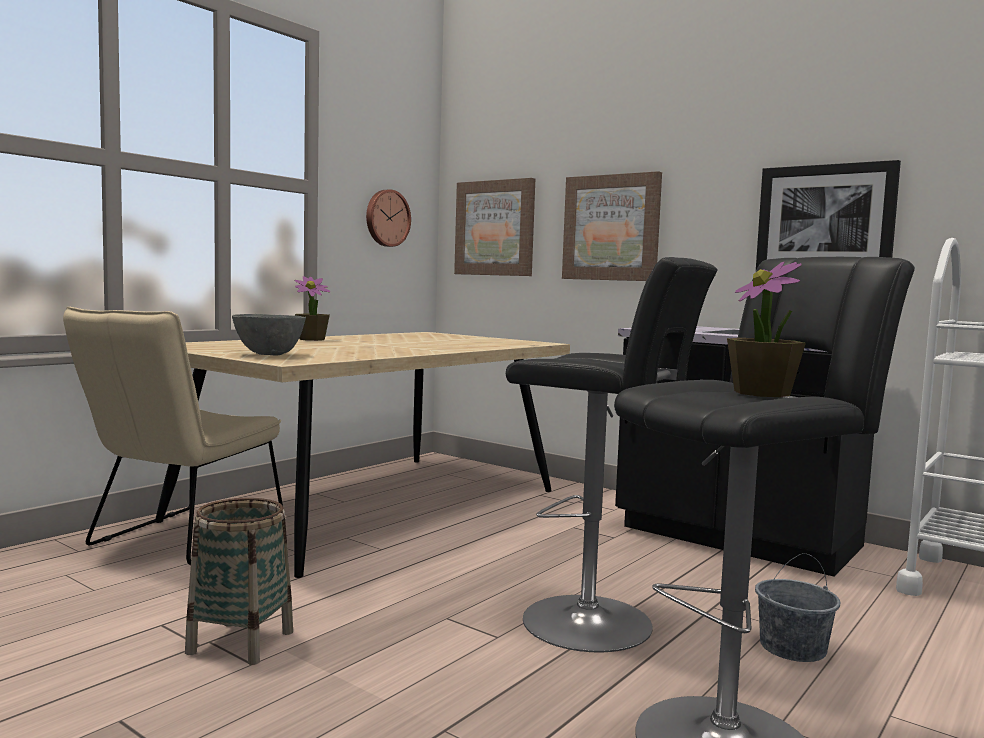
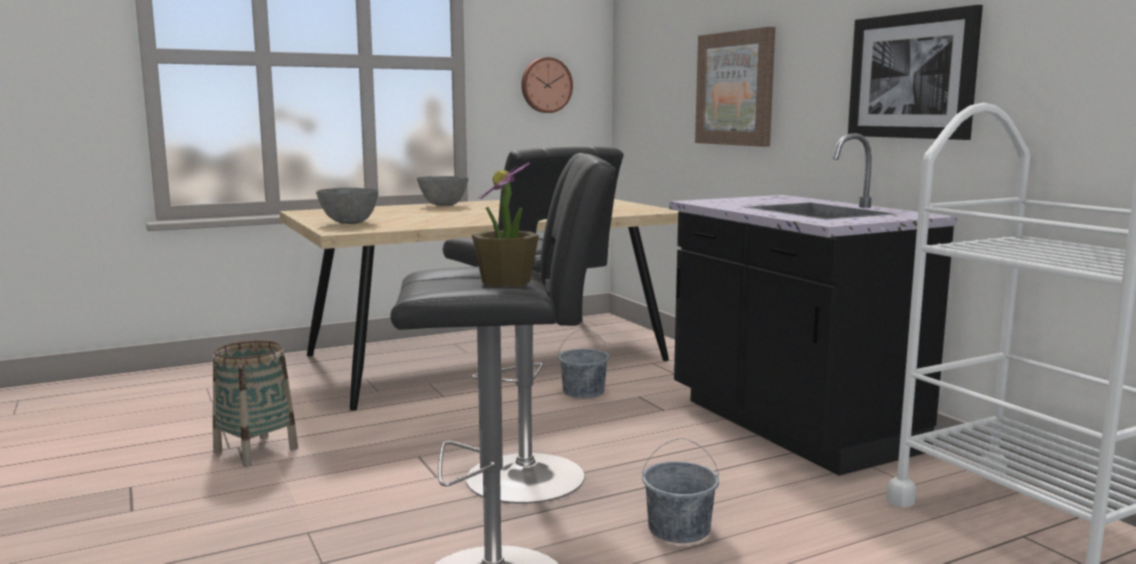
camera: 25 degrees right, 5 degrees up
(180, 539) = (308, 371): beige chair -> none
(312, 339) = (443, 205): potted plant -> grey bowl
(495, 228) = (650, 90): picture -> none
(518, 528) = (584, 392): none -> grey bucket

